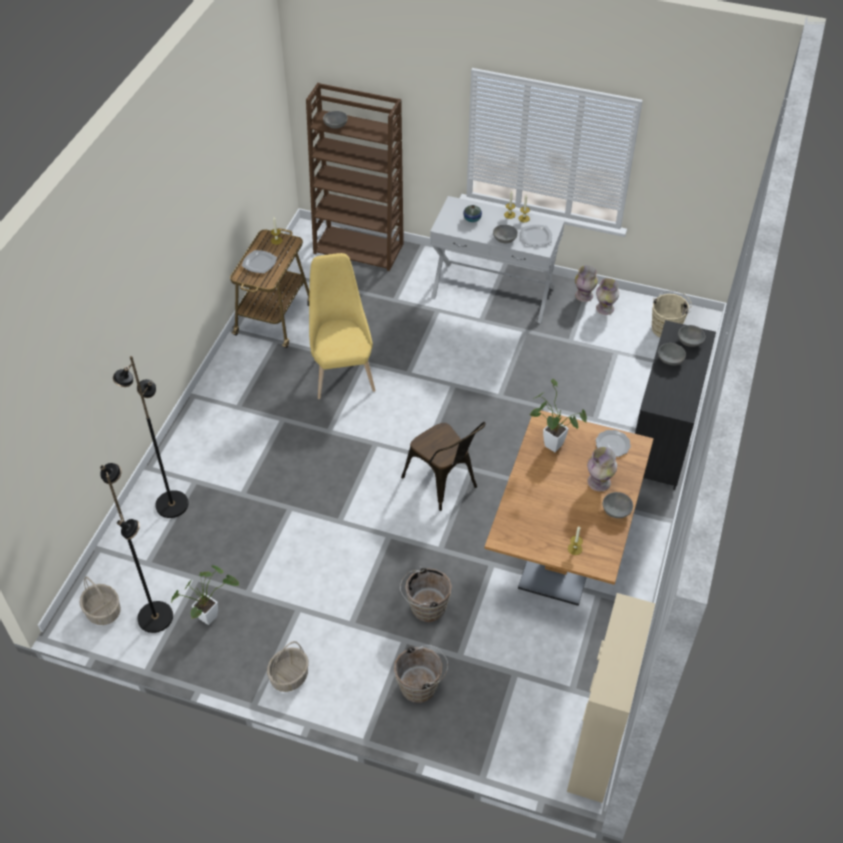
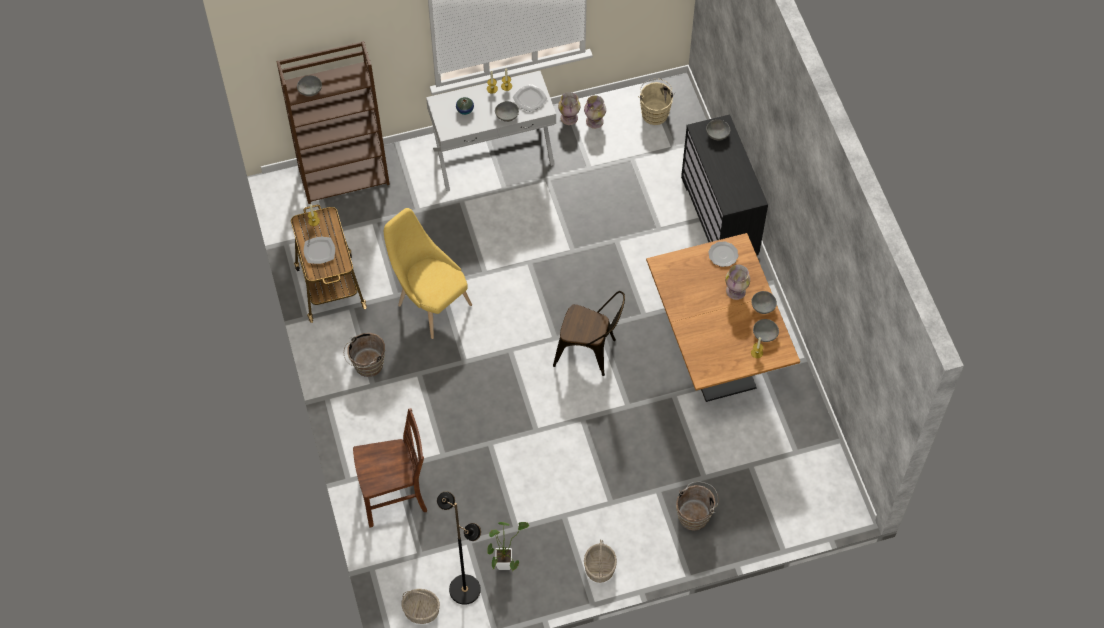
camera: 35 degrees left, 10 degrees up
(171, 504) = (395, 498): black floor lamp -> brown chair
(425, 607) = (652, 457): brown bucket -> brown bucket (366, 366)
(550, 443) = (679, 280): potted plant -> none
(597, 746) = (839, 480): beige cabinet -> none
(670, 359) = (714, 159): grey bowl -> grey bowl (764, 334)

